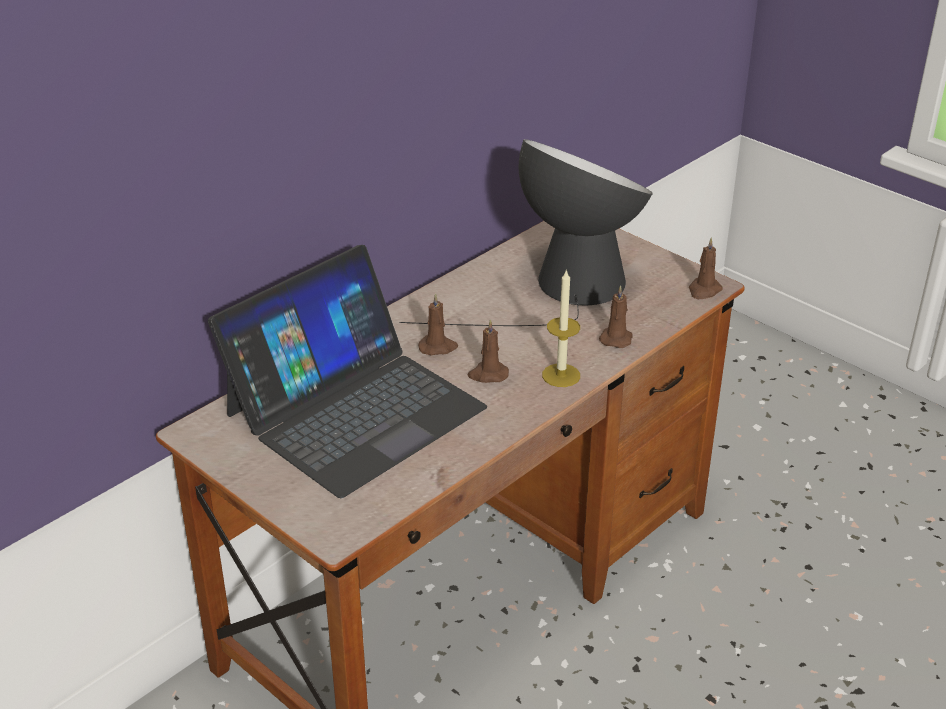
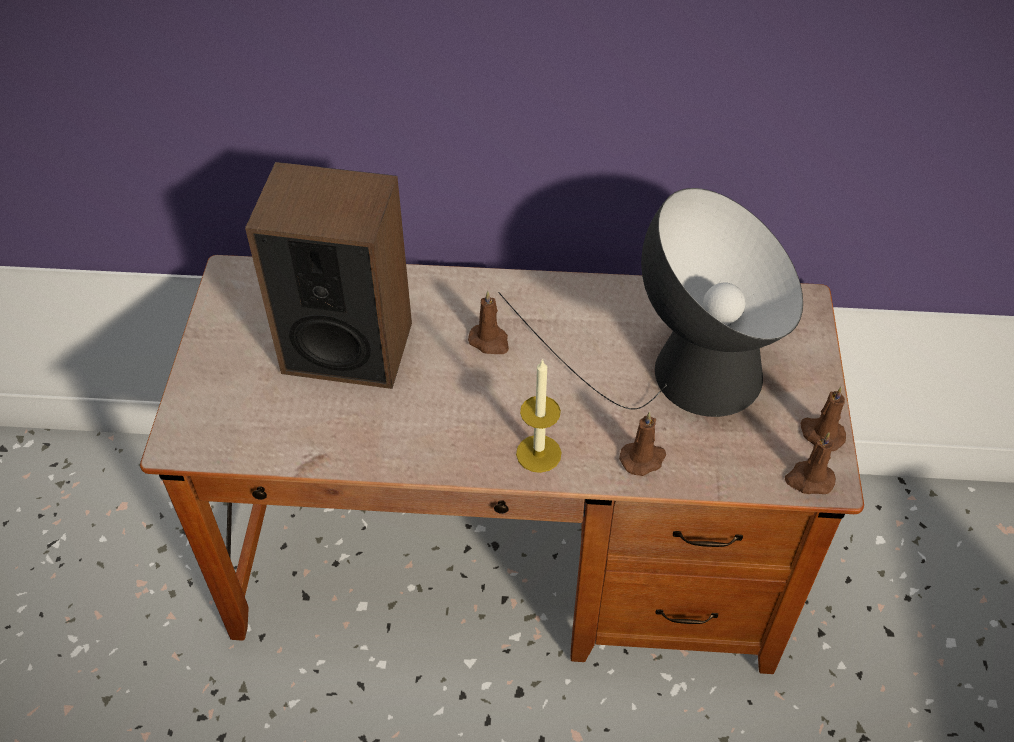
camera: 50 degrees right, 15 degrees up
(354, 410) = (347, 347): laptop -> speaker
(488, 374) = (485, 400): brown candle -> brown candle (821, 434)

